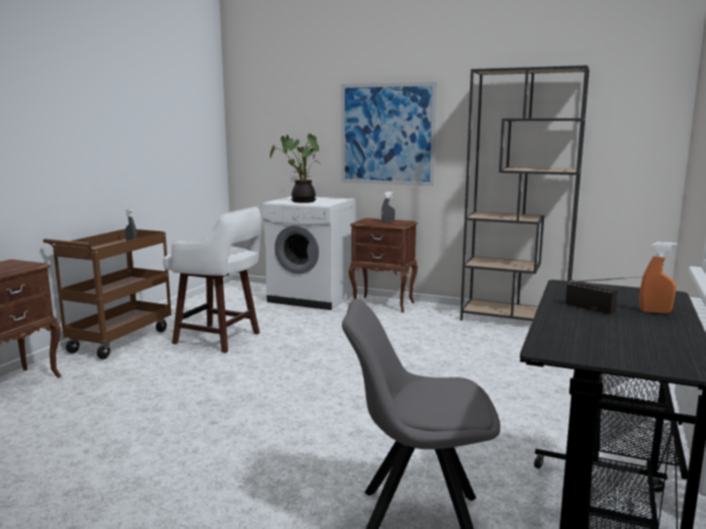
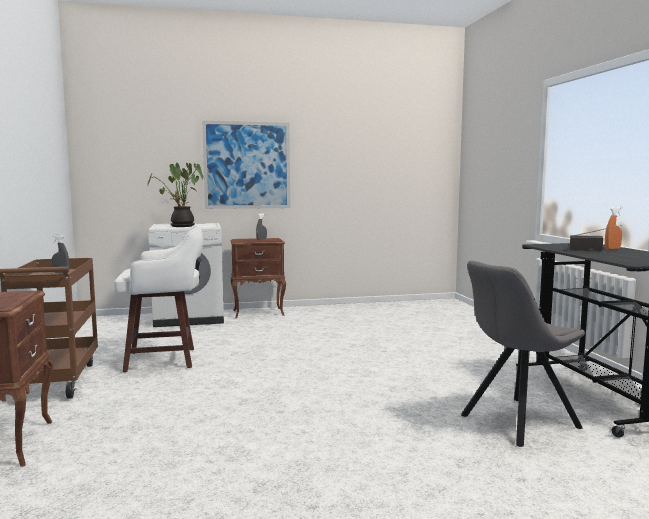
camera: 35 degrees left, 5 degrees down
(515, 319) = (366, 307): bookcase -> none

